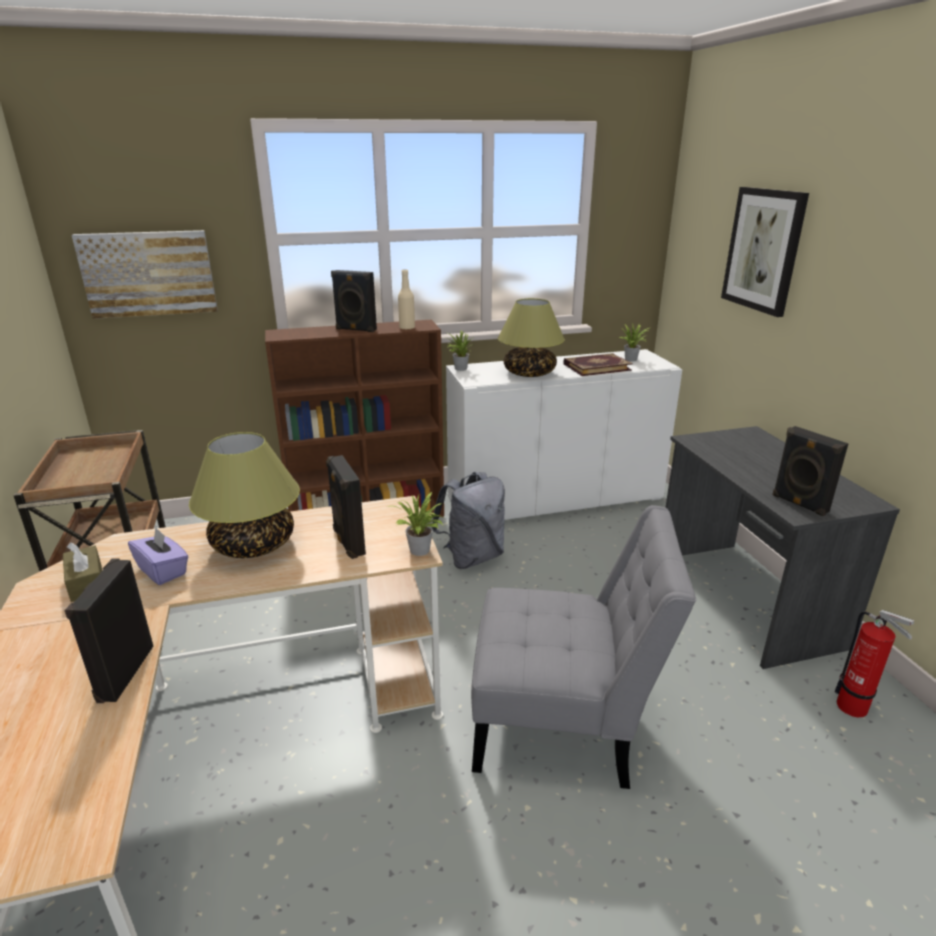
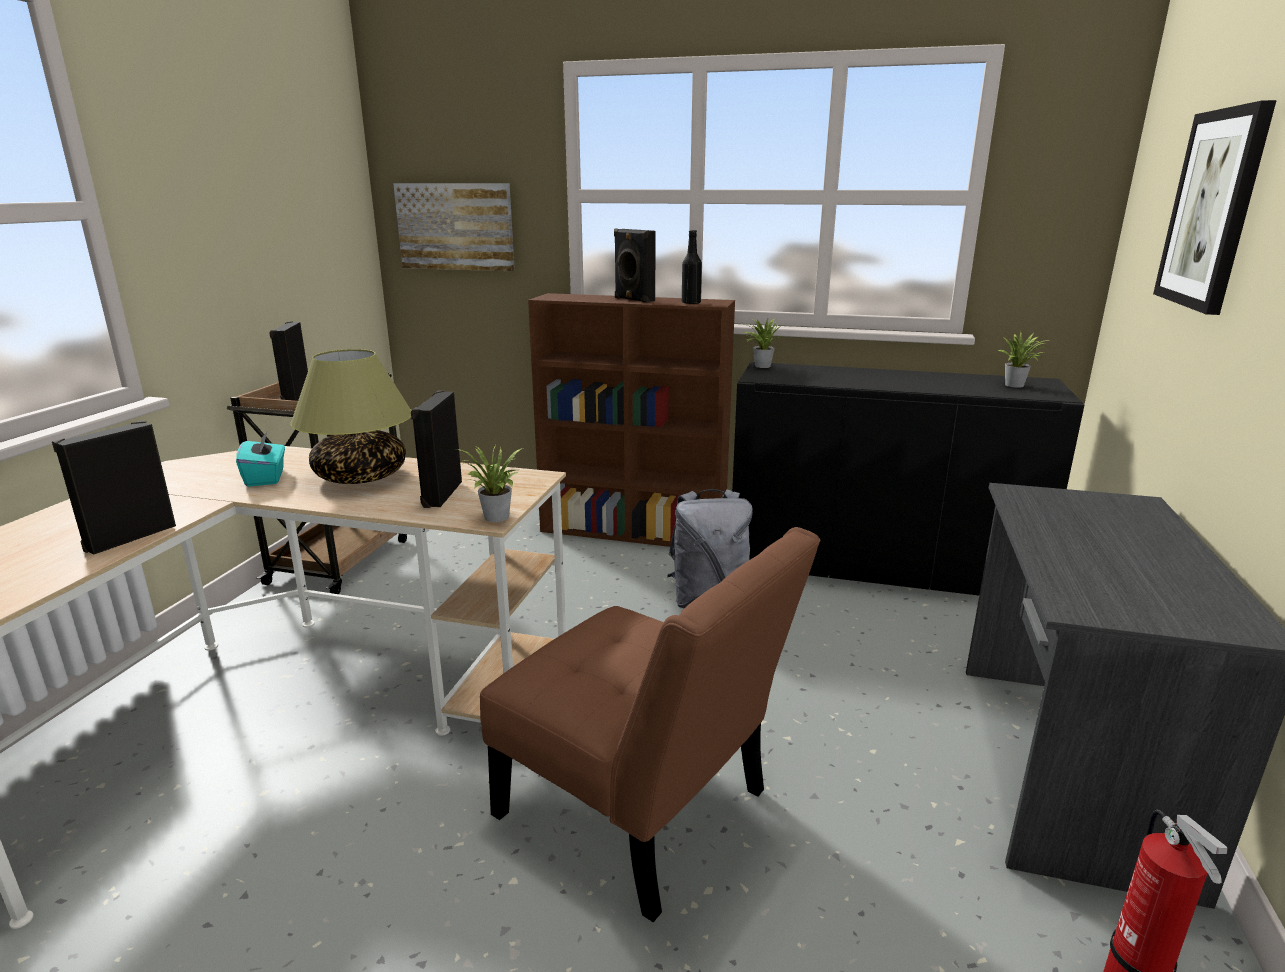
camera: 30 degrees right, 5 degrees down
(86, 582) = (205, 472): brown tissue box -> none
(163, 571) = (266, 477): purple tissue box -> turquoise tissue box
(407, 328) = (691, 303): beige bottle -> black bottle
(529, 373) = (842, 380): table lamp -> none
(554, 498) = (877, 566): white cabinet -> black cabinet
(563, 724) = (643, 812): grey chair -> brown chair
(596, 367) = (947, 386): book -> none
(799, 504) = (1097, 598): black speaker -> black speaker (295, 396)

